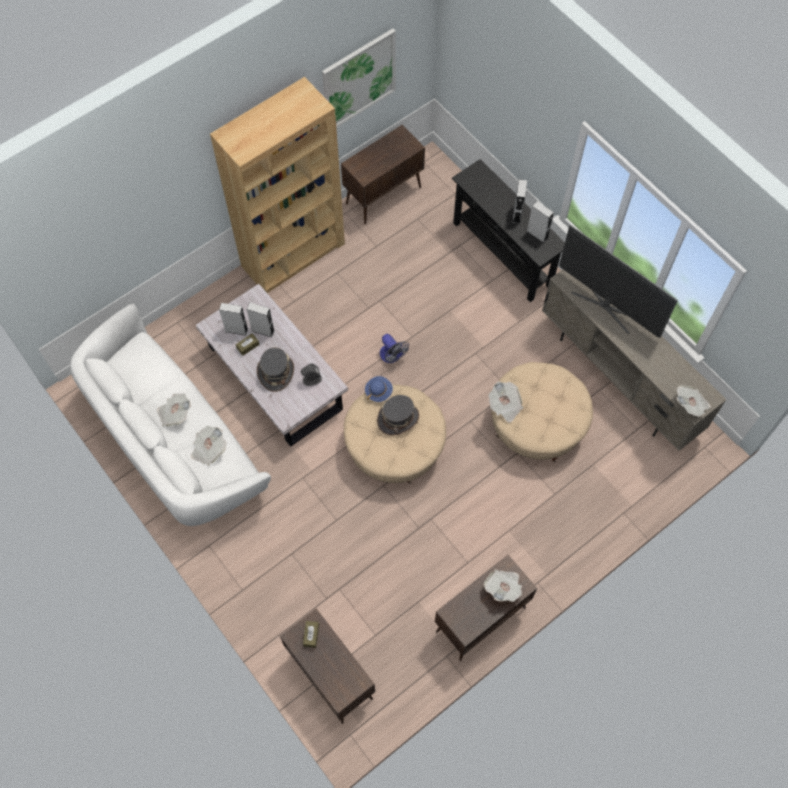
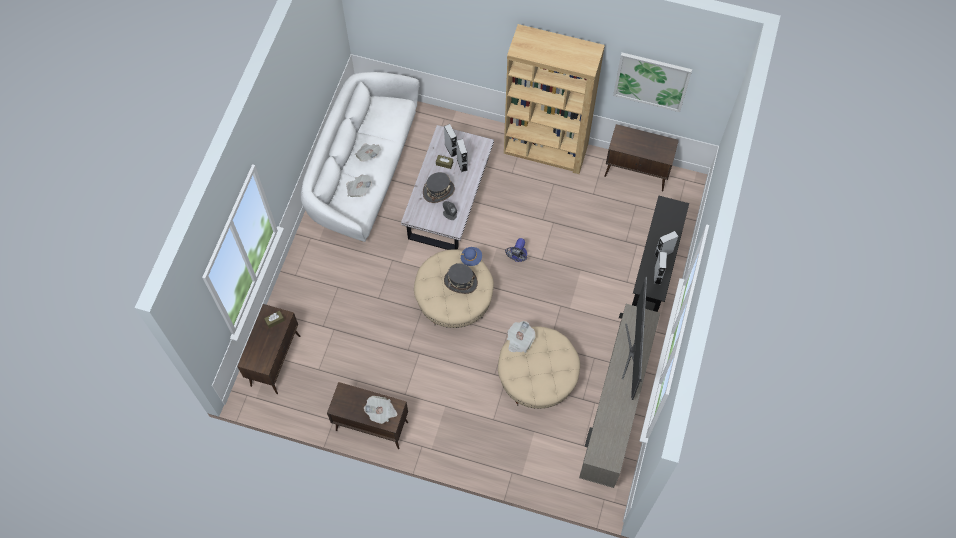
camera: 55 degrees right, 0 degrees up
(691, 405) = (597, 451): newspaper -> none

